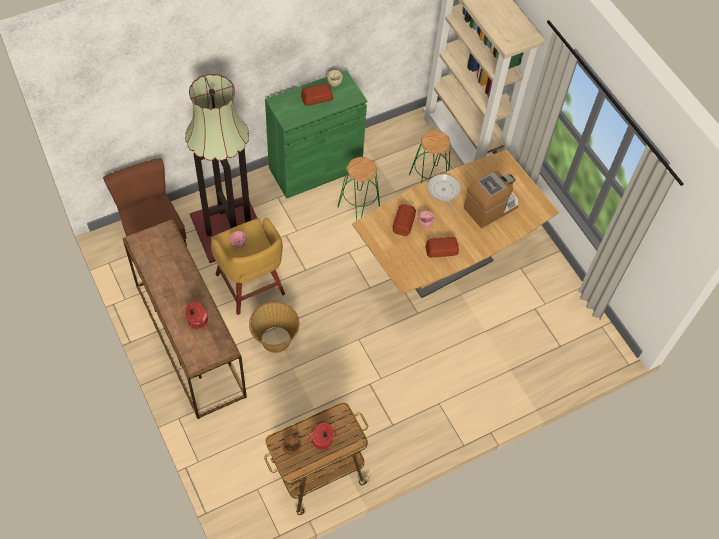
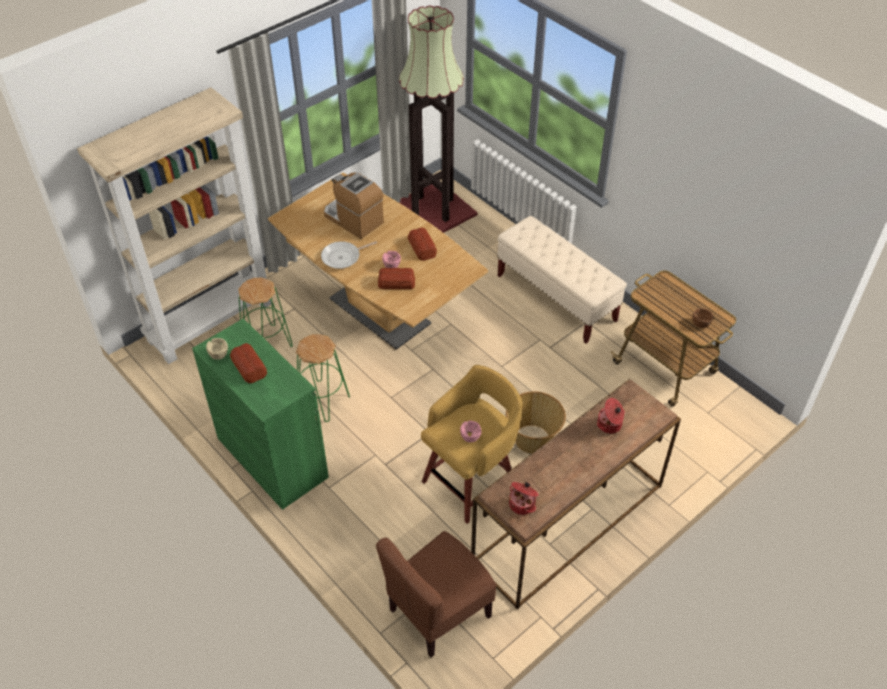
camera: 100 degrees left, 10 degrees down
(227, 229) = (394, 530): floor lamp -> floor lamp (432, 212)
(322, 441) = (680, 303): cooking pot -> cooking pot (522, 504)
(428, 408) = (556, 298): none -> beige bench

